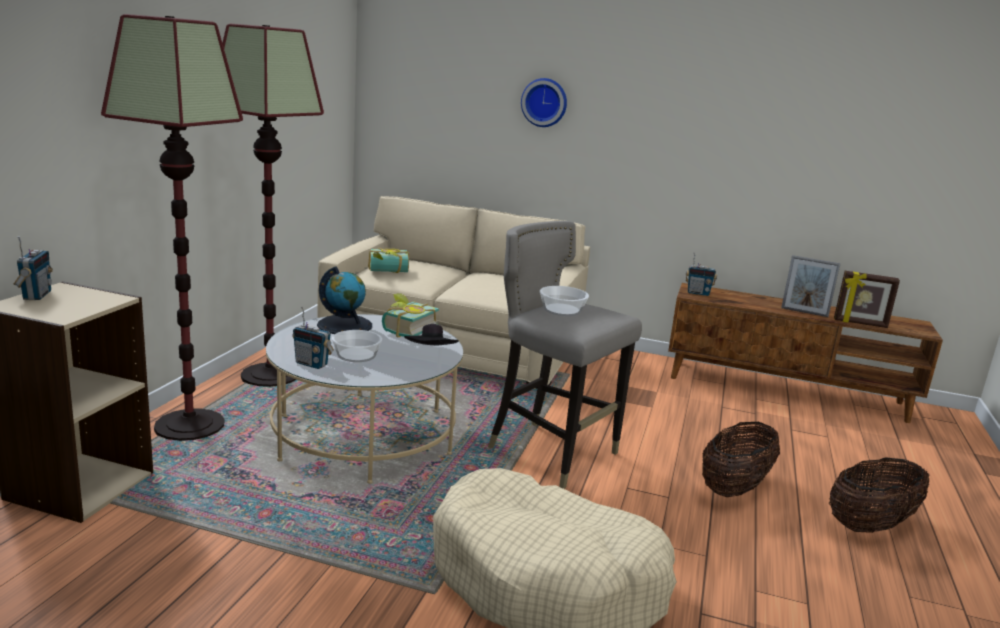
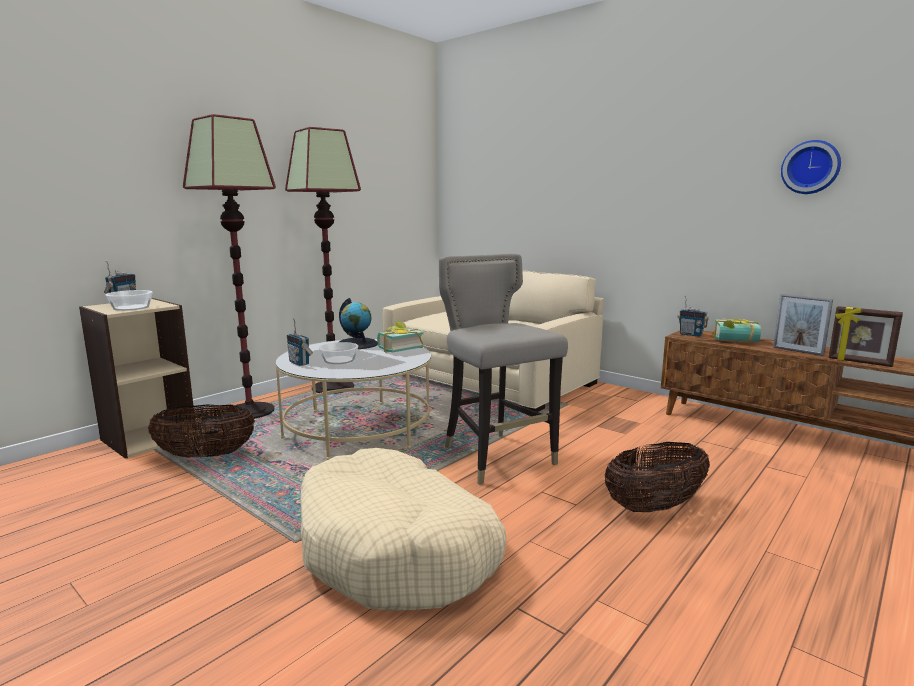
camera: 25 degrees right, 5 degrees down
(388, 272) = (433, 317): book -> book (736, 341)
(431, 353) = (396, 362): black hat -> none
(544, 102) = (564, 180): wall clock -> wall clock (811, 167)
(562, 310) = (494, 326): bowl -> bowl (131, 307)
(870, 525) = (795, 564): basket -> basket (206, 455)

